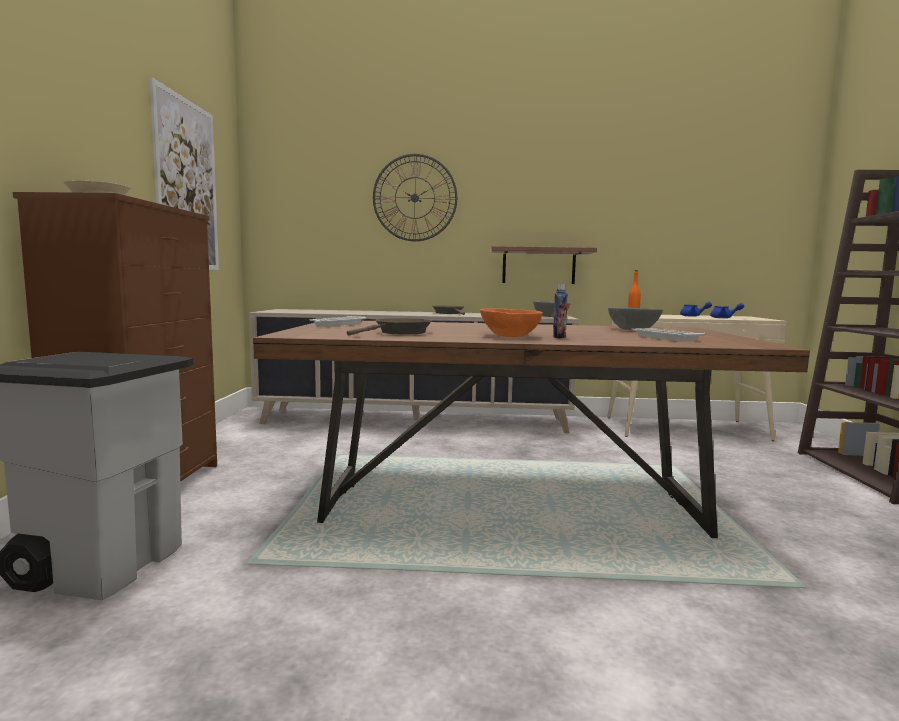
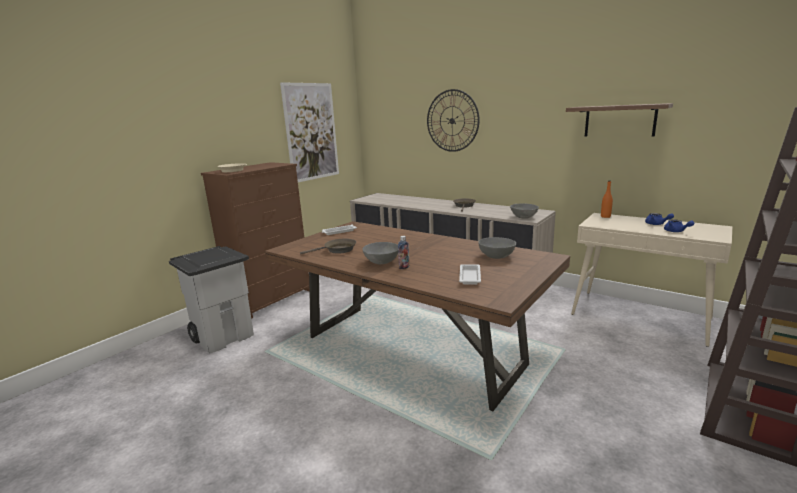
camera: 35 degrees right, 10 degrees up
(510, 336) = (381, 262): orange bowl -> grey bowl
(538, 266) = (537, 171): shelf -> shelf (619, 121)

